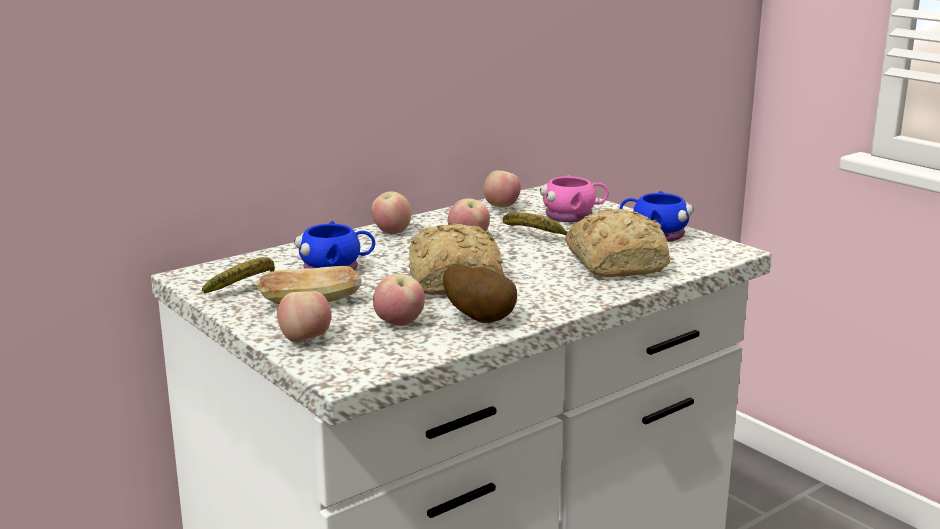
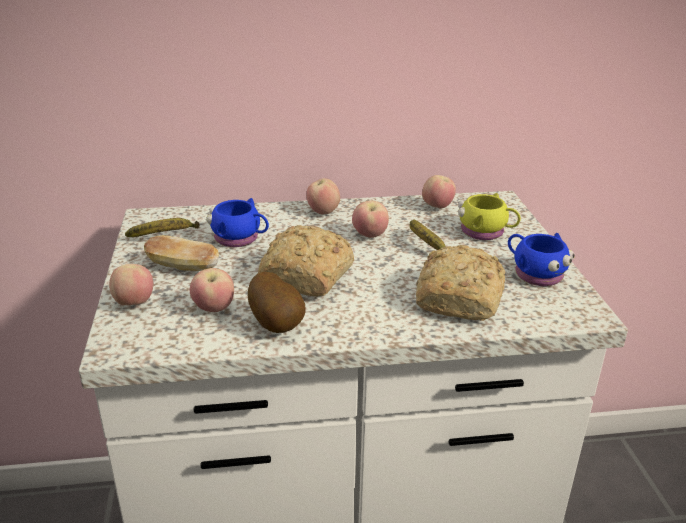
camera: 30 degrees right, 10 degrees up
(573, 216) = (486, 232): pink mug -> yellow mug

